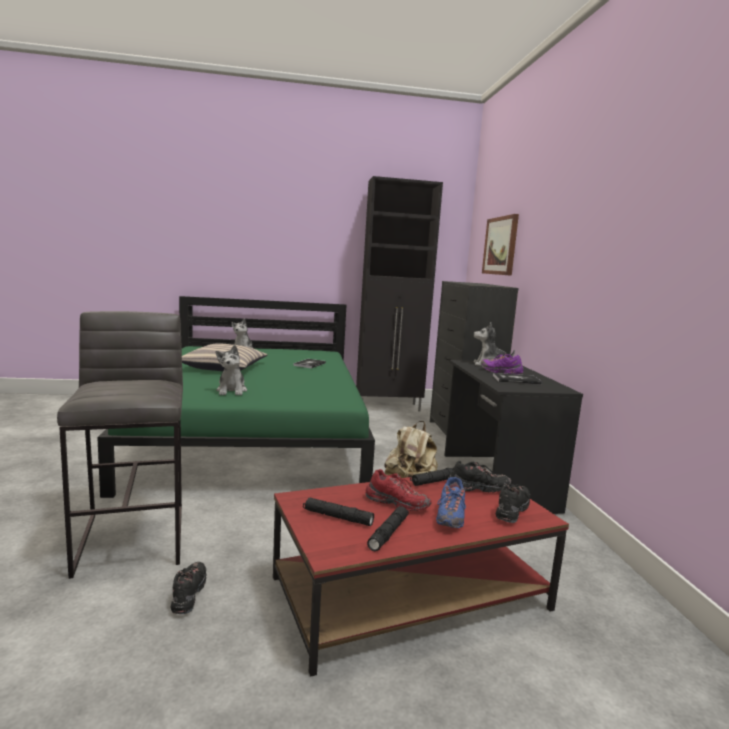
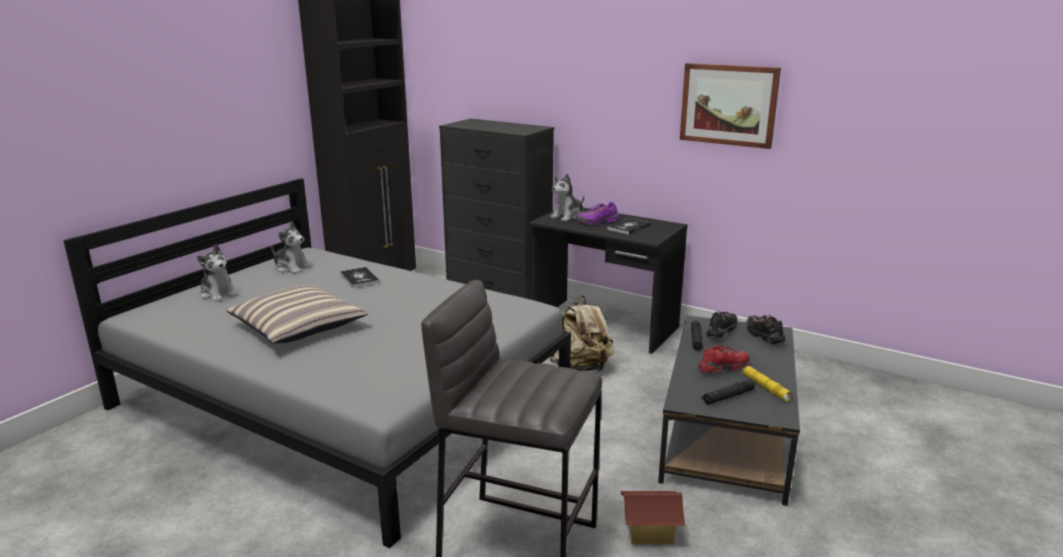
camera: 50 degrees left, 10 degrees up
(188, 594) = (650, 532): black shoe -> toy house
(232, 391) = (416, 347): plush toy -> plush toy (292, 268)
(255, 436) = (343, 397): green bed -> grey bed
(388, 533) = (765, 387): black flashlight -> yellow flashlight
(411, 592) = (726, 430): red coffee table -> black coffee table
(450, 516) = (756, 358): blue shoe -> none
(500, 246) = (493, 75): picture -> picture (728, 105)

